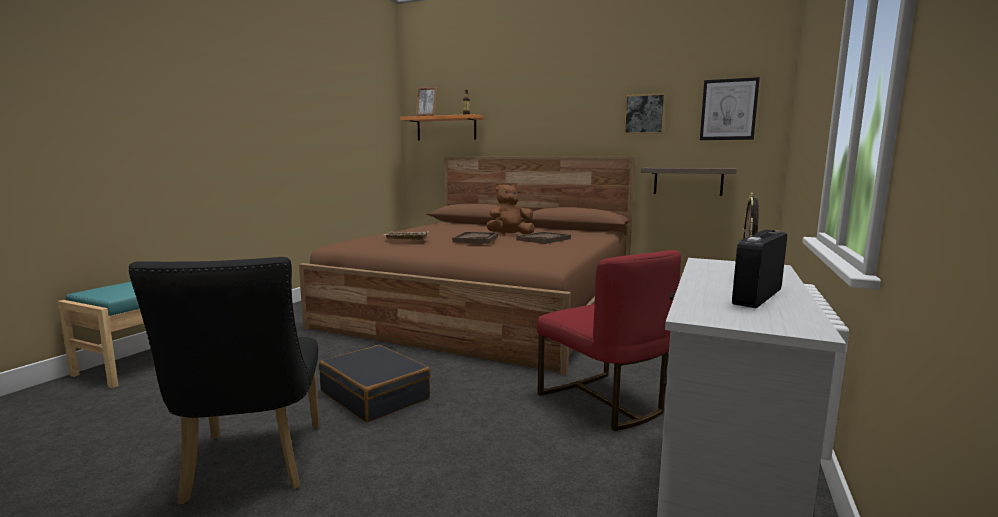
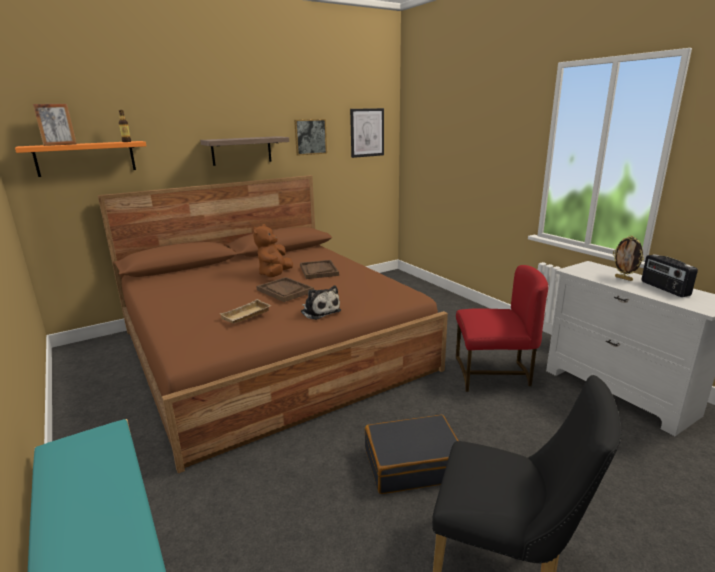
camera: 55 degrees left, 10 degrees up
(452, 250) = (319, 311): none -> plush toy
(688, 181) = (346, 191): shelf -> shelf (241, 150)

